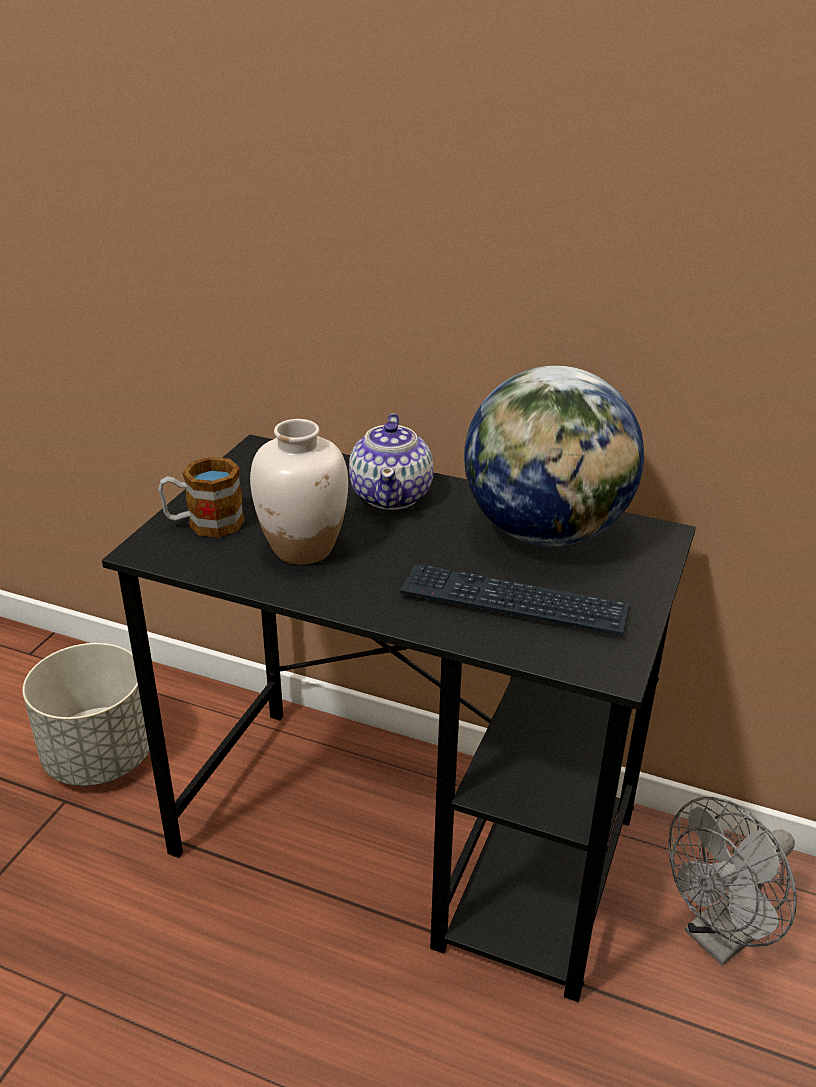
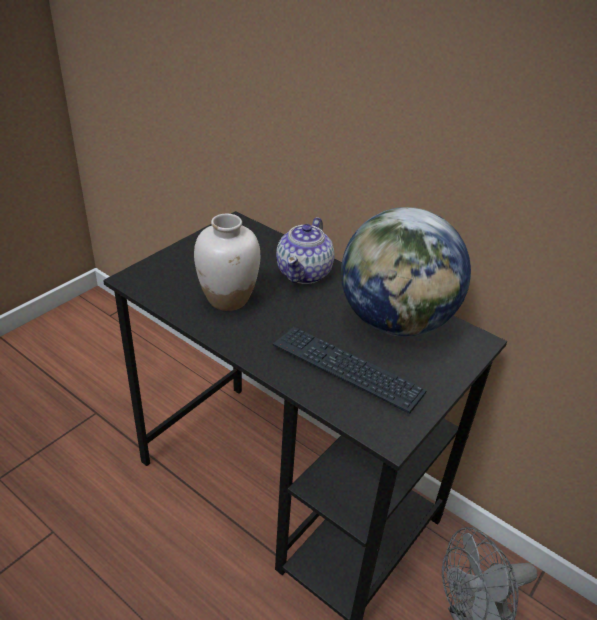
camera: 15 degrees right, 5 degrees up
(99, 756) = (125, 390): grey planter -> none
(204, 524) = (175, 268): mug -> none

